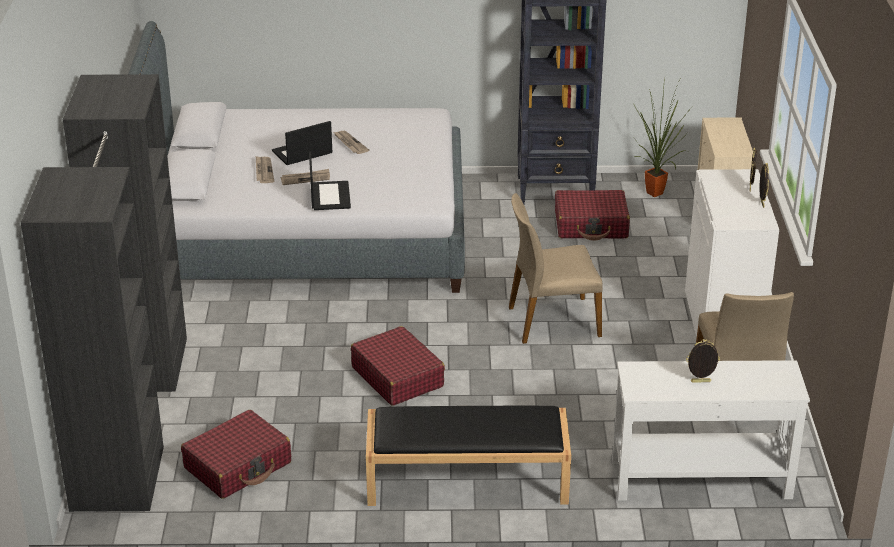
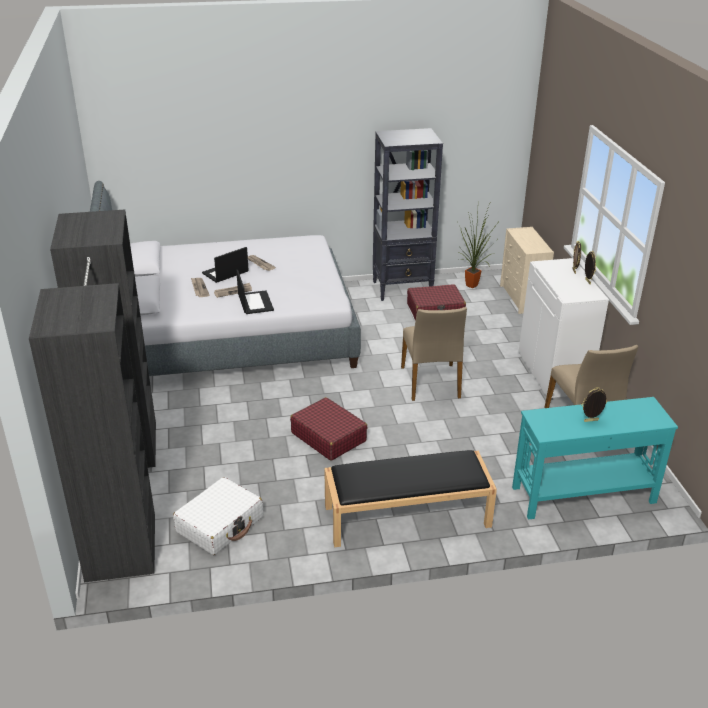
camera: 10 degrees left, 0 degrees up
(238, 465) = (220, 524): red suitcase -> white suitcase
(552, 321) = (431, 382): beige chair -> beige chair turned 75 degrees counterclockwise
(699, 479) = (582, 495): white console table -> turquoise console table

